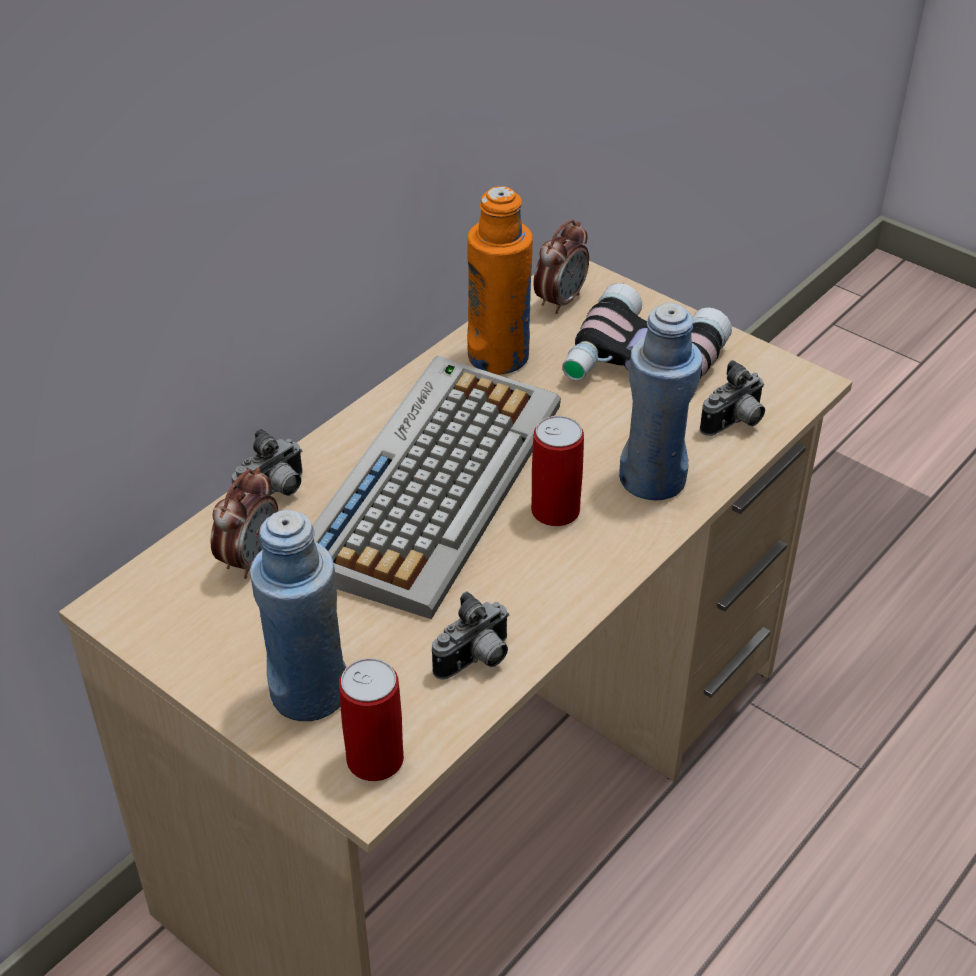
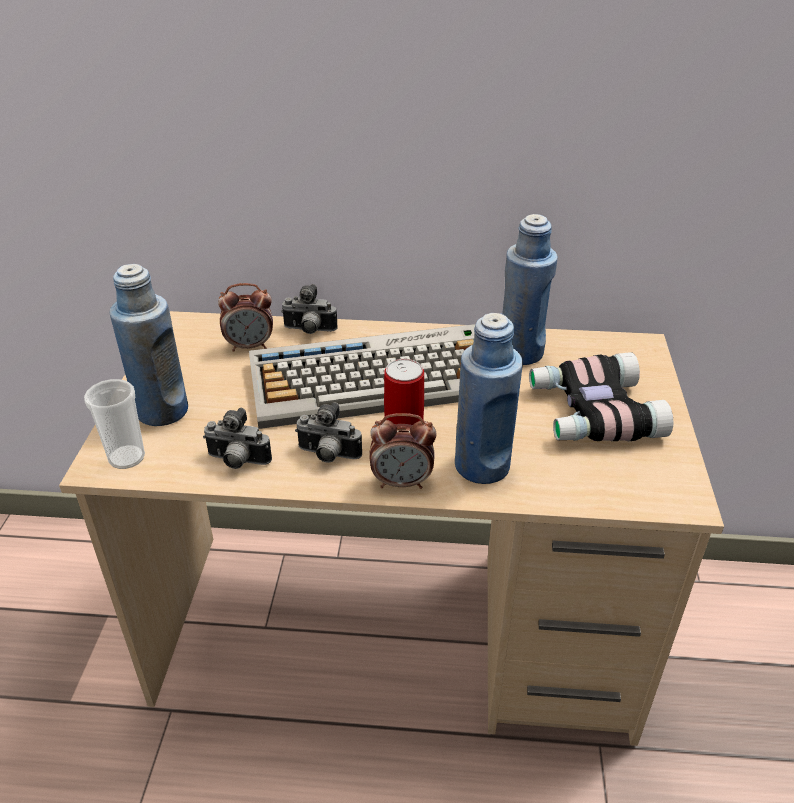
camera: 55 degrees right, 5 degrees down
(375, 759) = (126, 457): can -> cup
(498, 357) = (520, 352): orange bottle -> blue bottle
(560, 301) = (608, 352): alarm clock -> alarm clock (402, 482)
(735, 424) = (589, 482): camera -> camera (328, 456)

